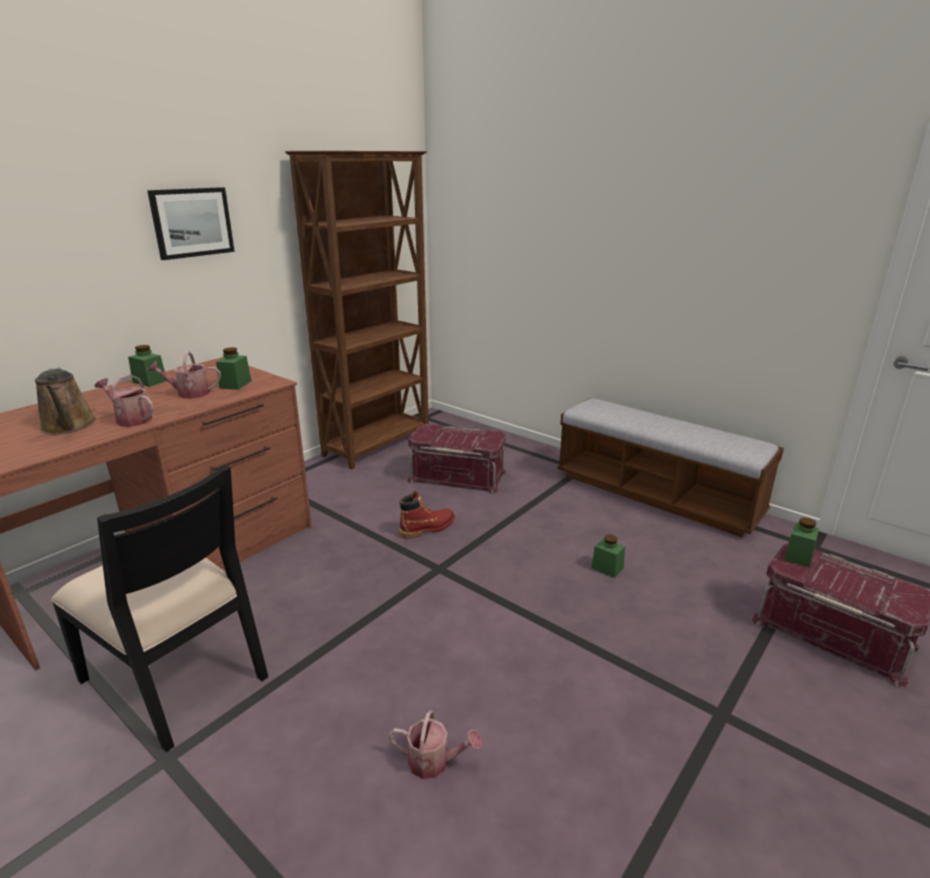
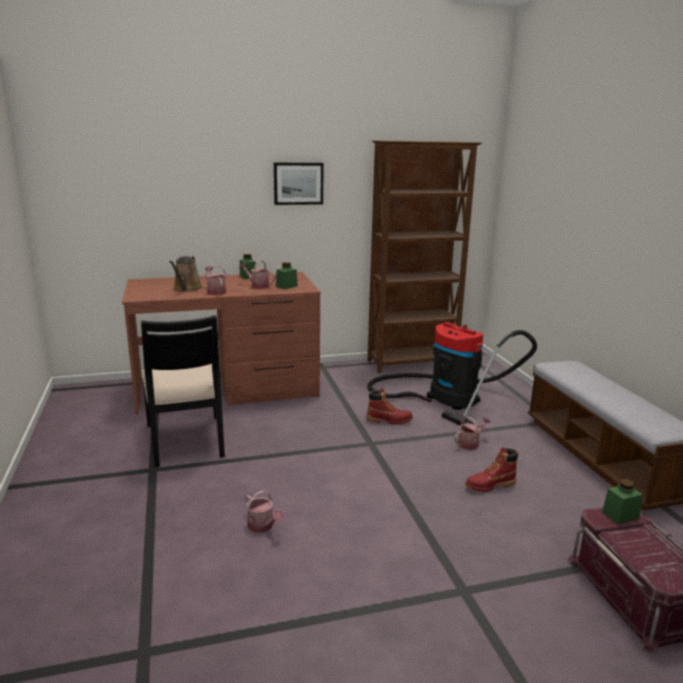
camera: 35 degrees right, 5 degrees down
(458, 476) = (447, 397): red storage box -> vacuum cleaner
(538, 525) = (470, 443): none -> watering can
(607, 568) = (490, 485): green jar -> red boot

